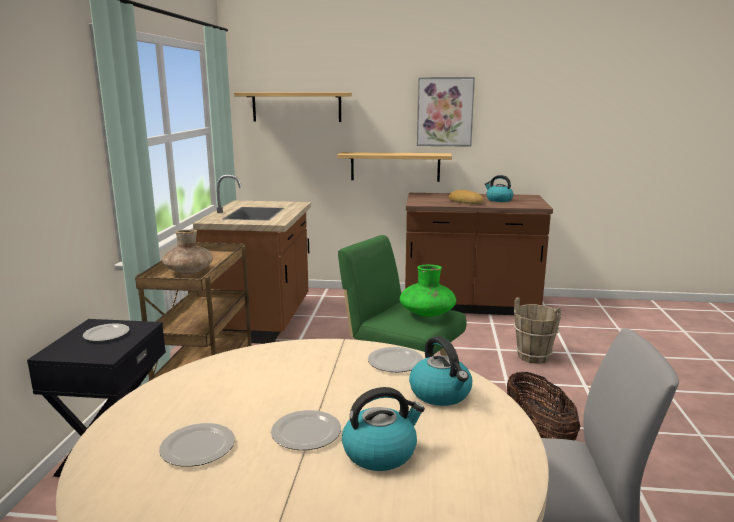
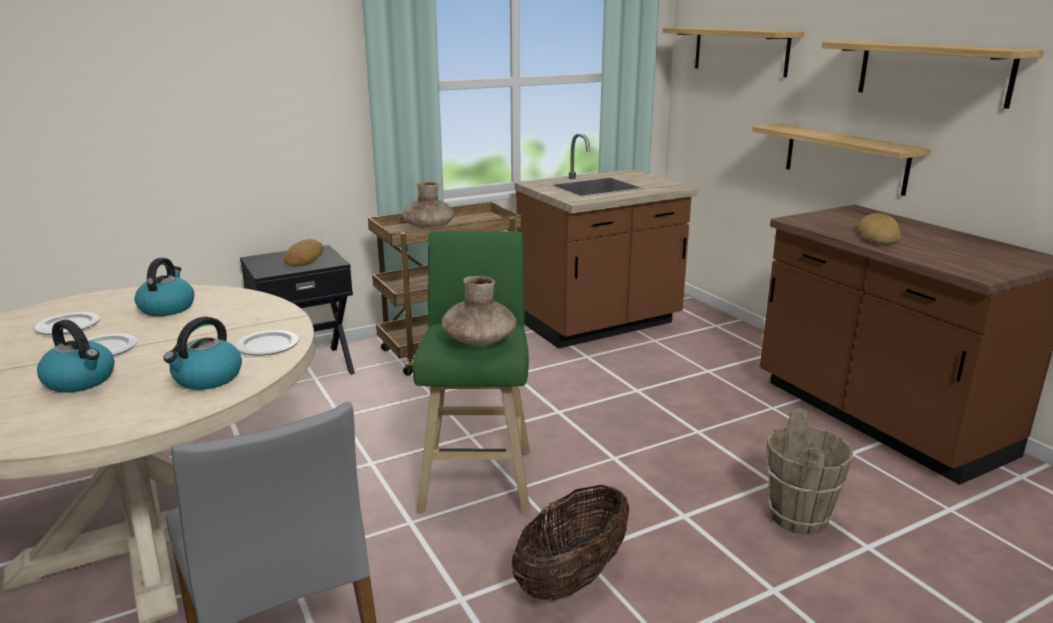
camera: 55 degrees right, 5 degrees up
(106, 335) = (303, 259): plate -> bread
(427, 313) = (479, 341): green vase -> brown vase
(445, 112) = (932, 72): picture -> shelf
(498, 200) = (948, 248): kettle -> kettle (167, 308)

